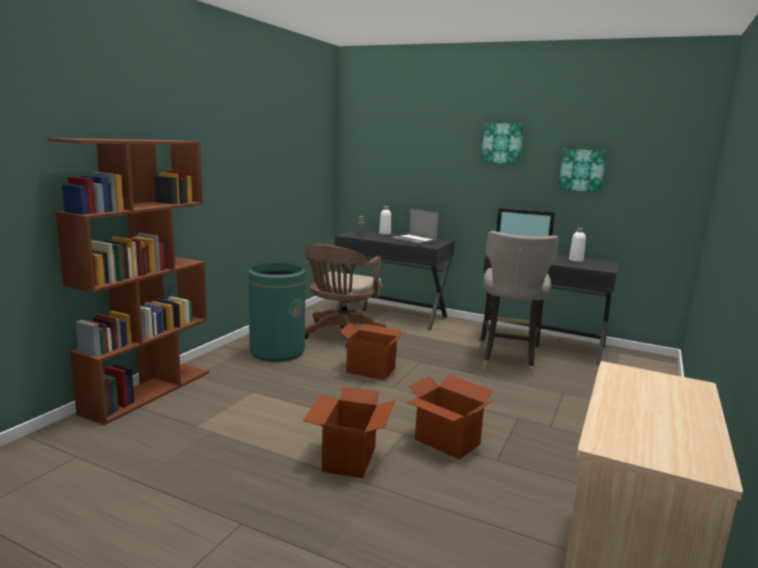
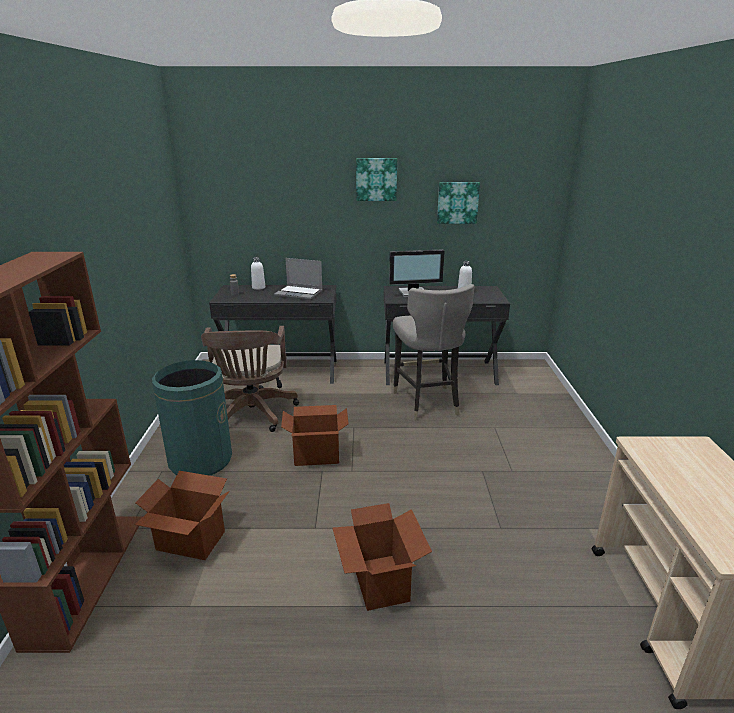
camera: 25 degrees left, 10 degrees up
(447, 442) = (448, 523): cardboard box -> cardboard box (190, 541)

